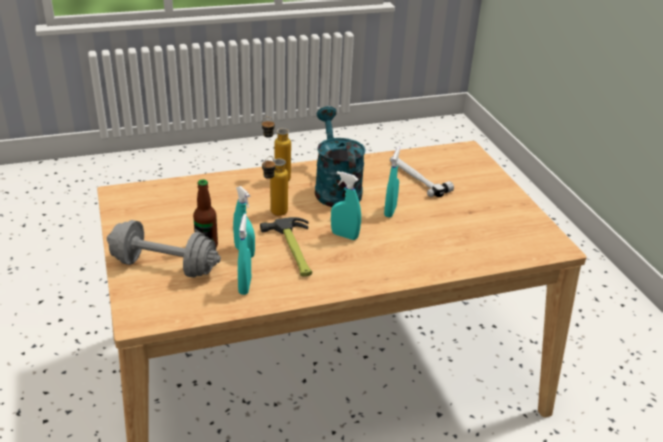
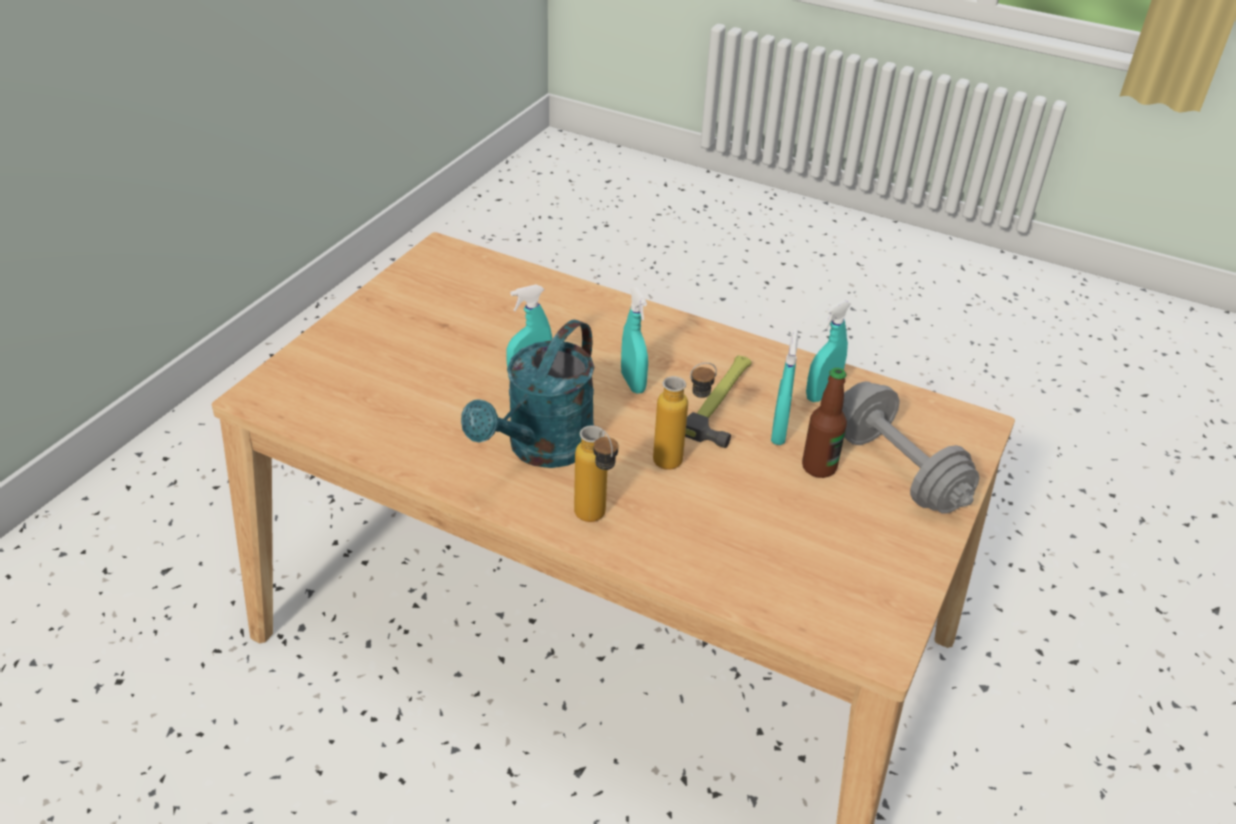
camera: 135 degrees left, 5 degrees up
(417, 178) = (413, 398): hammer -> none

